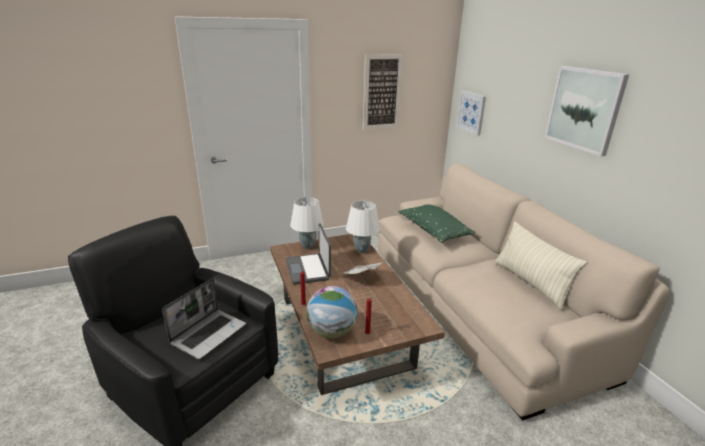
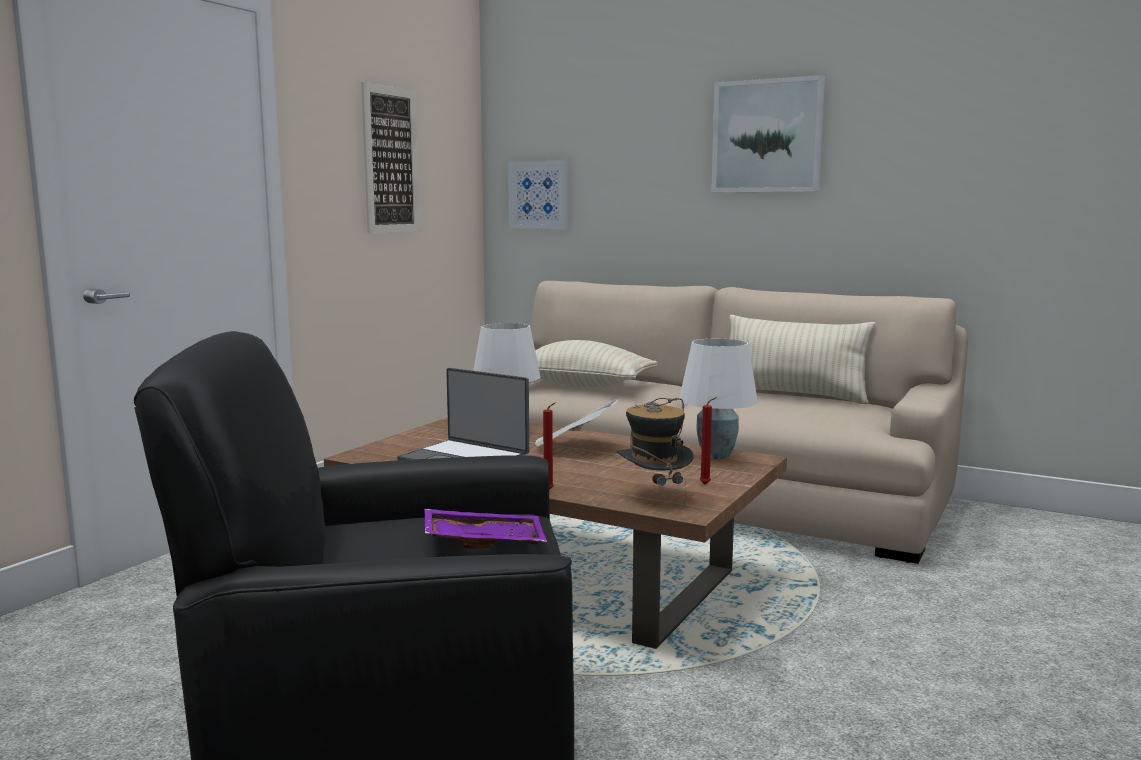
camera: 40 degrees left, 15 degrees down
(209, 333) = (484, 541): laptop -> purple tray
(307, 246) = (400, 442): white table lamp -> white table lamp (715, 455)
(332, 332) = (653, 497): globe -> hat
(434, 231) = (581, 385): green pillow -> beige pillow

